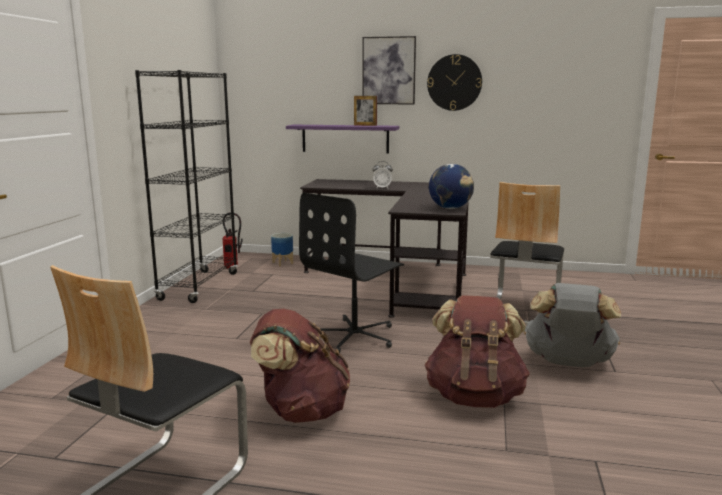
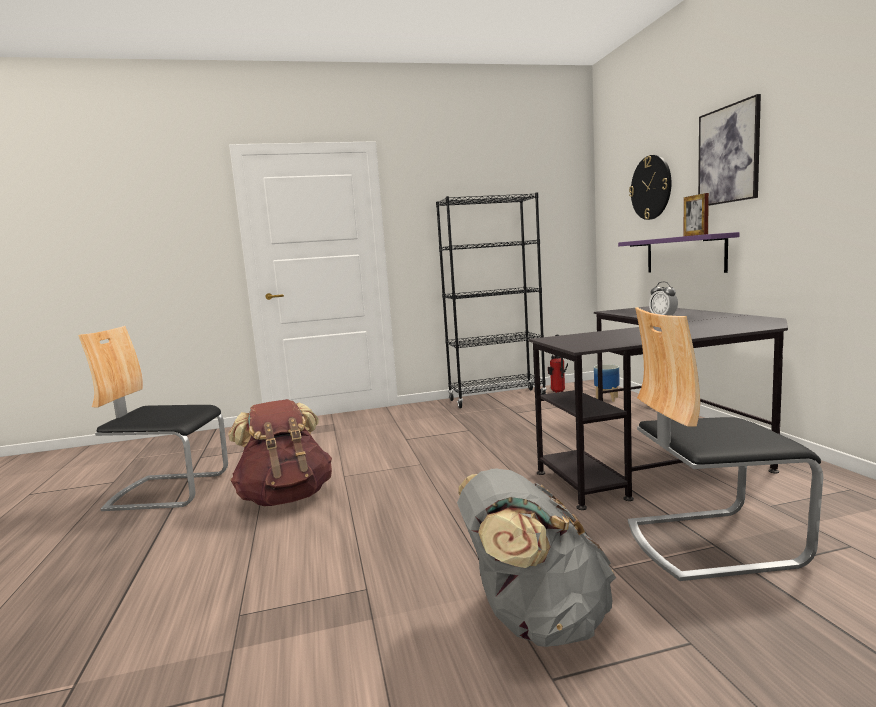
camera: 65 degrees right, 5 degrees down
(355, 336) = (463, 473): black office chair -> none
(450, 208) = (602, 344): globe -> none
(454, 82) = (812, 152): wall clock -> wall clock (651, 187)
(474, 396) = (363, 568): brown backpack -> none

